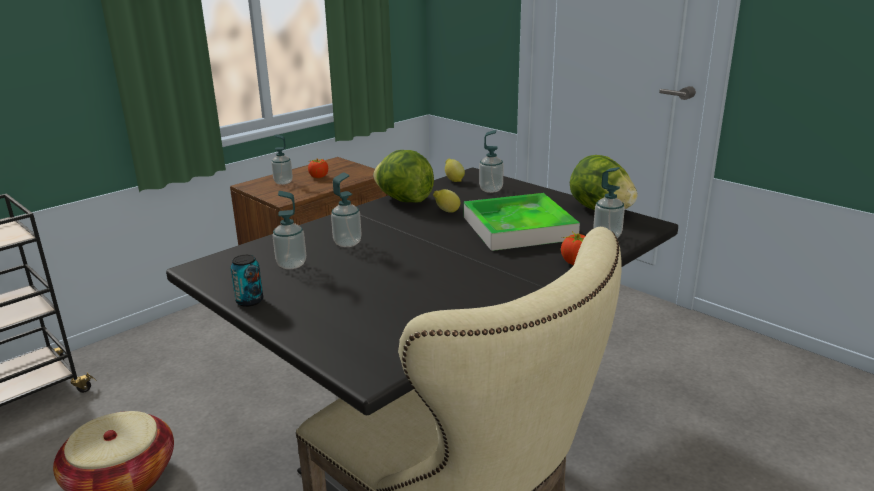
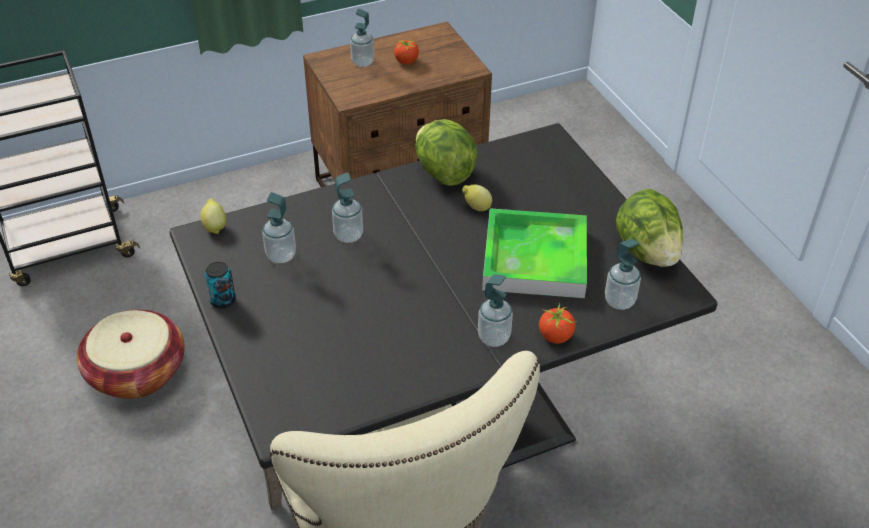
camera: 20 degrees right, 20 degrees up
(453, 180) = (519, 146): lemon -> lemon (215, 226)
(491, 189) = (550, 177): soap dispenser -> soap dispenser (494, 337)

